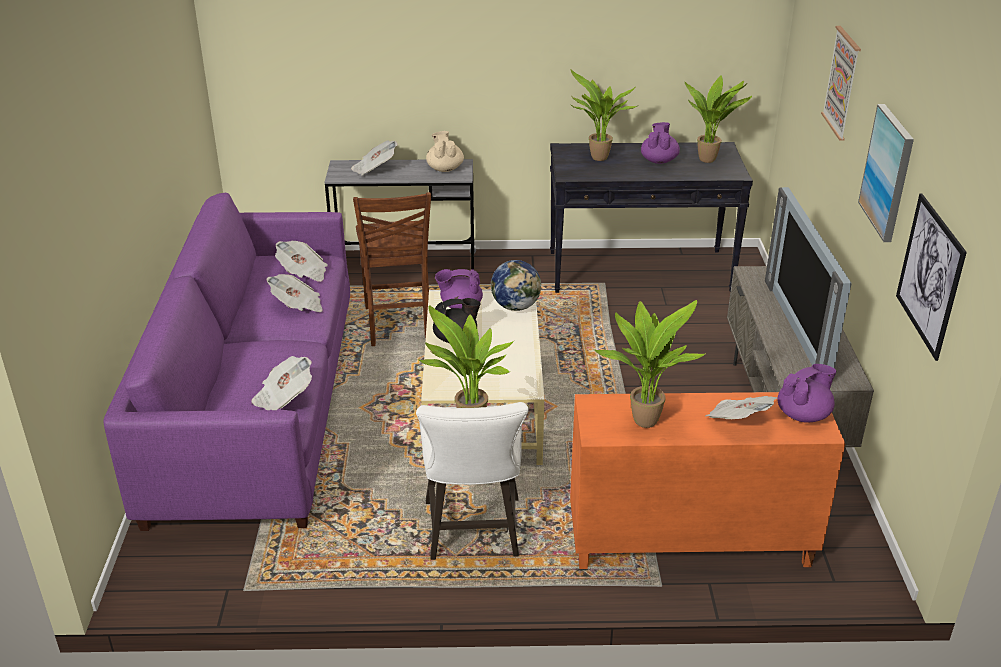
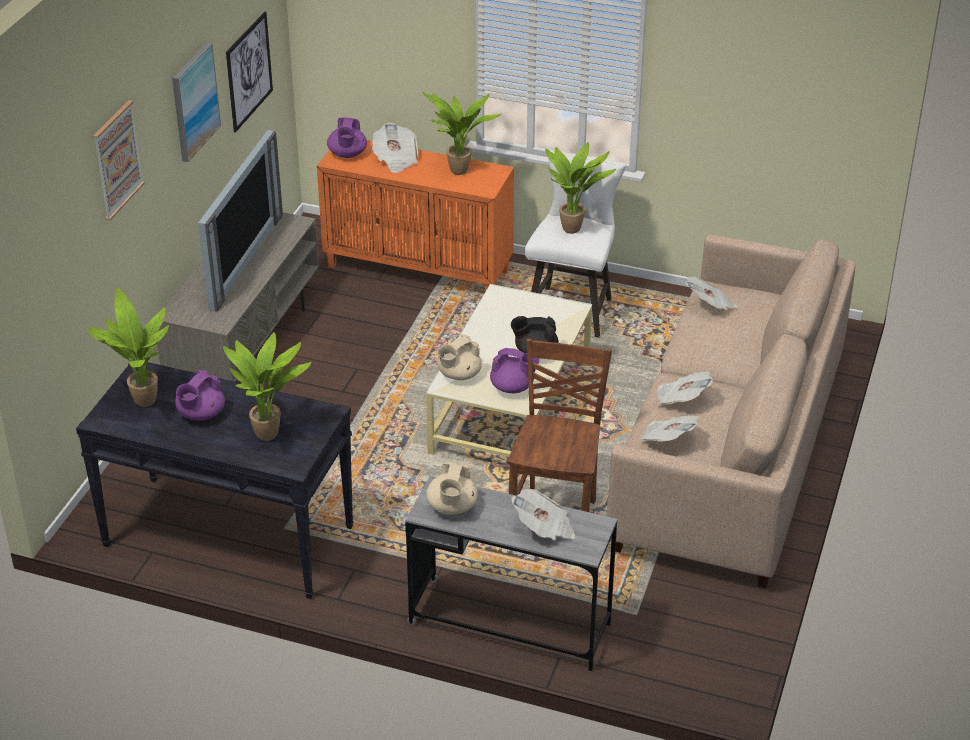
camera: 160 degrees left, 5 degrees up
(256, 410) = (730, 453): purple sofa -> beige sofa
(516, 306) = (458, 375): globe -> beige teapot
(804, 415) = (347, 154): purple teapot -> purple teapot turned 75 degrees counterclockwise

